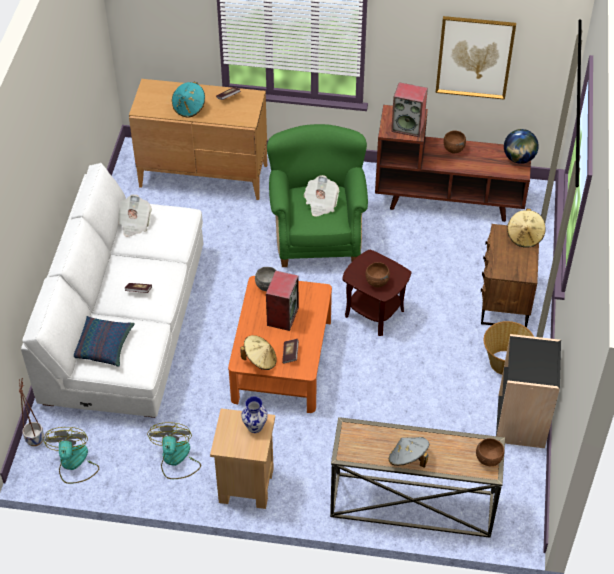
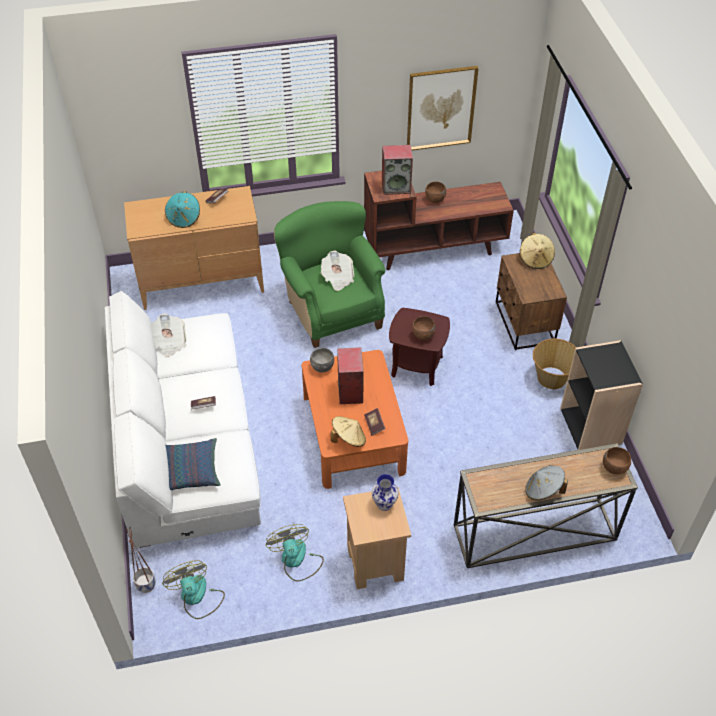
camera: 20 degrees left, 0 degrees up
(518, 158) = (495, 194): globe -> none

